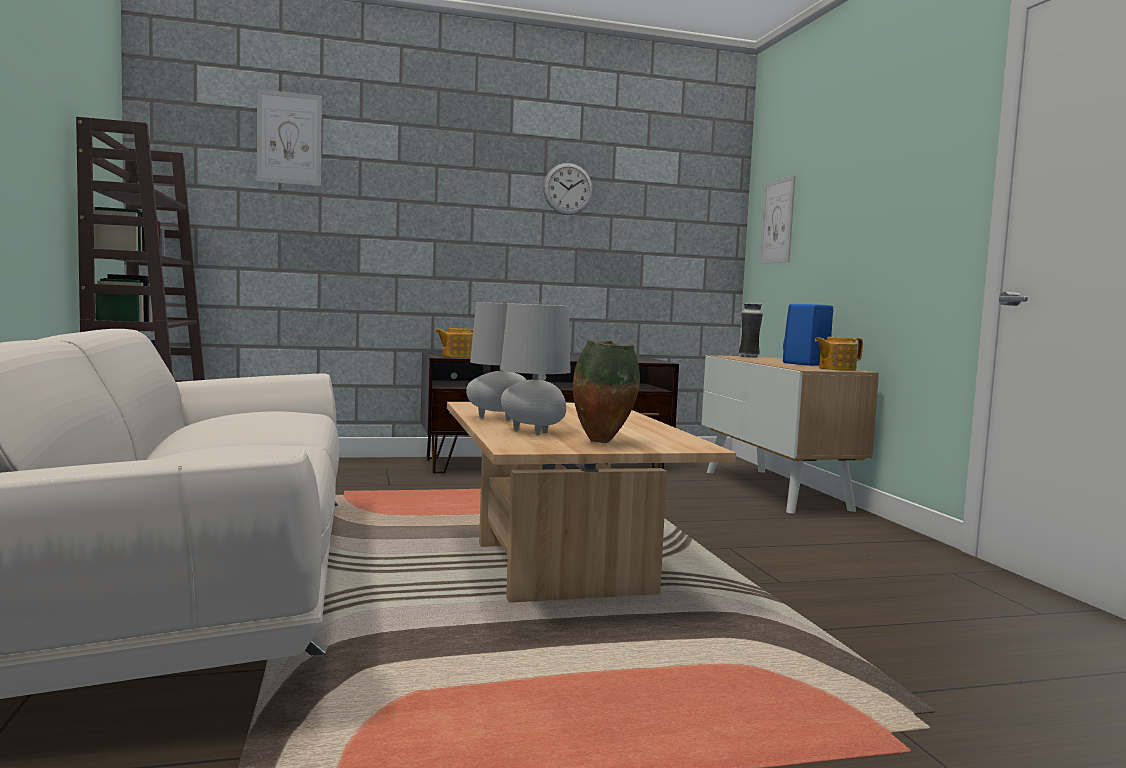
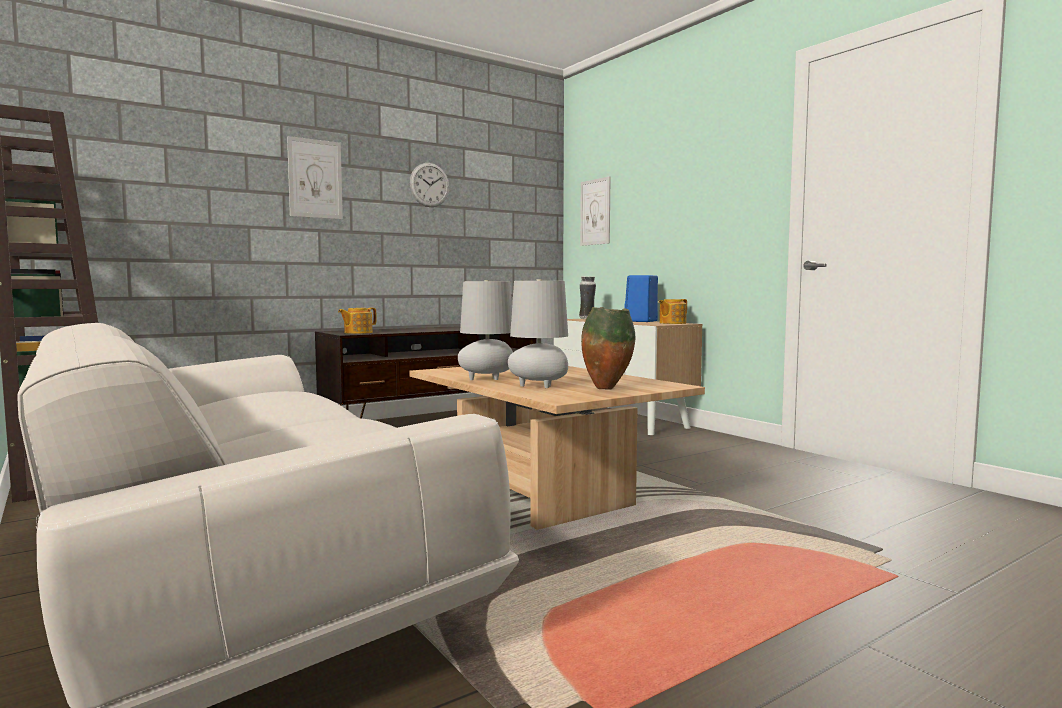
camera: 20 degrees left, 0 degrees up
(289, 138) = (175, 133): picture -> picture (315, 178)

